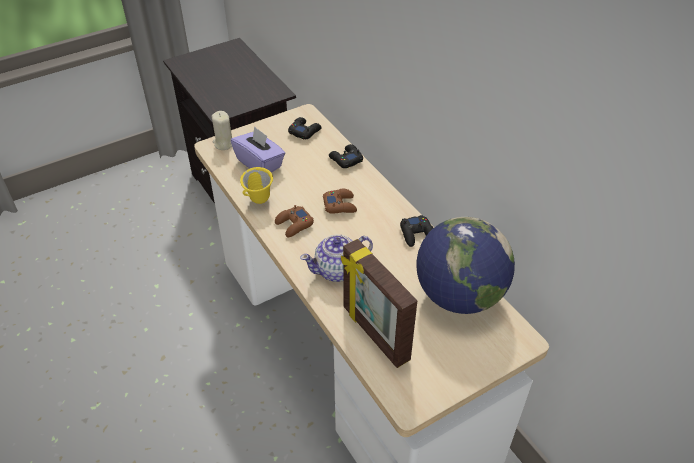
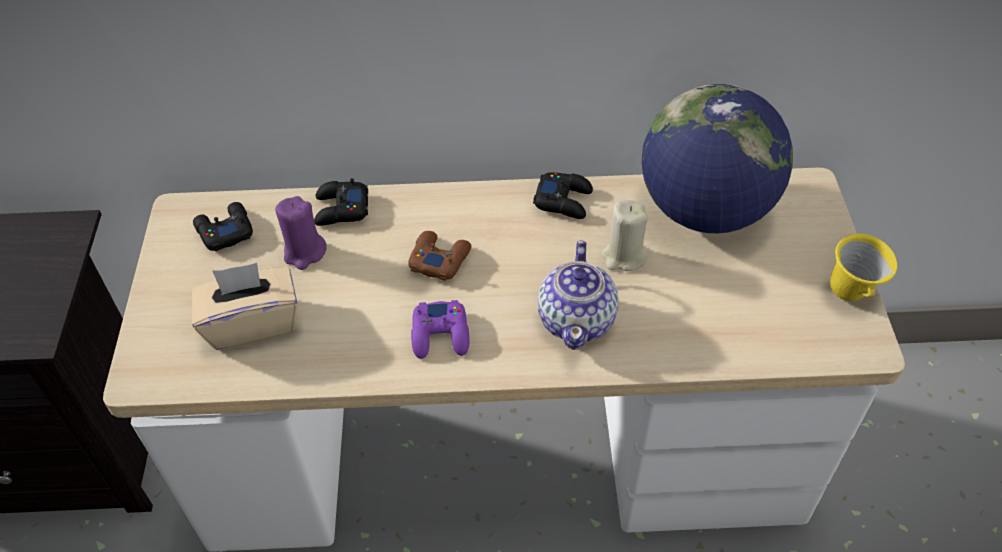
camera: 60 degrees left, 5 degrees up
(224, 143) = (149, 356): beige candle -> beige candle (623, 257)
(259, 201) = (348, 361): yellow mug -> yellow mug (850, 294)
(260, 163) = (252, 323): purple tissue box -> beige tissue box
(294, 225) = (441, 335): brown game controller -> purple game controller
(310, 160) = (304, 252): none -> purple candle
(374, 334) = (725, 330): picture frame -> none

